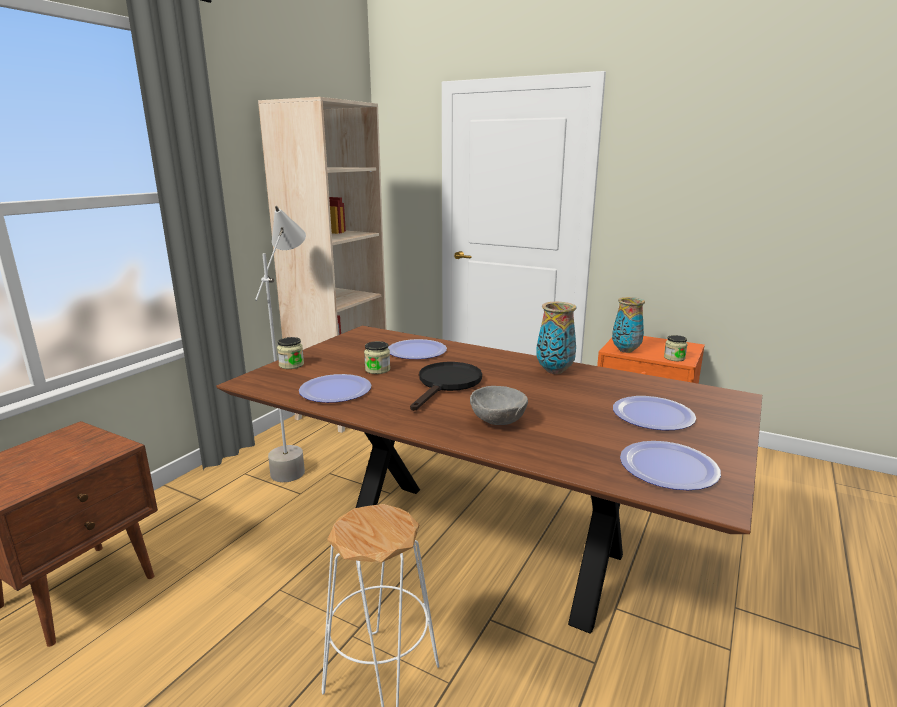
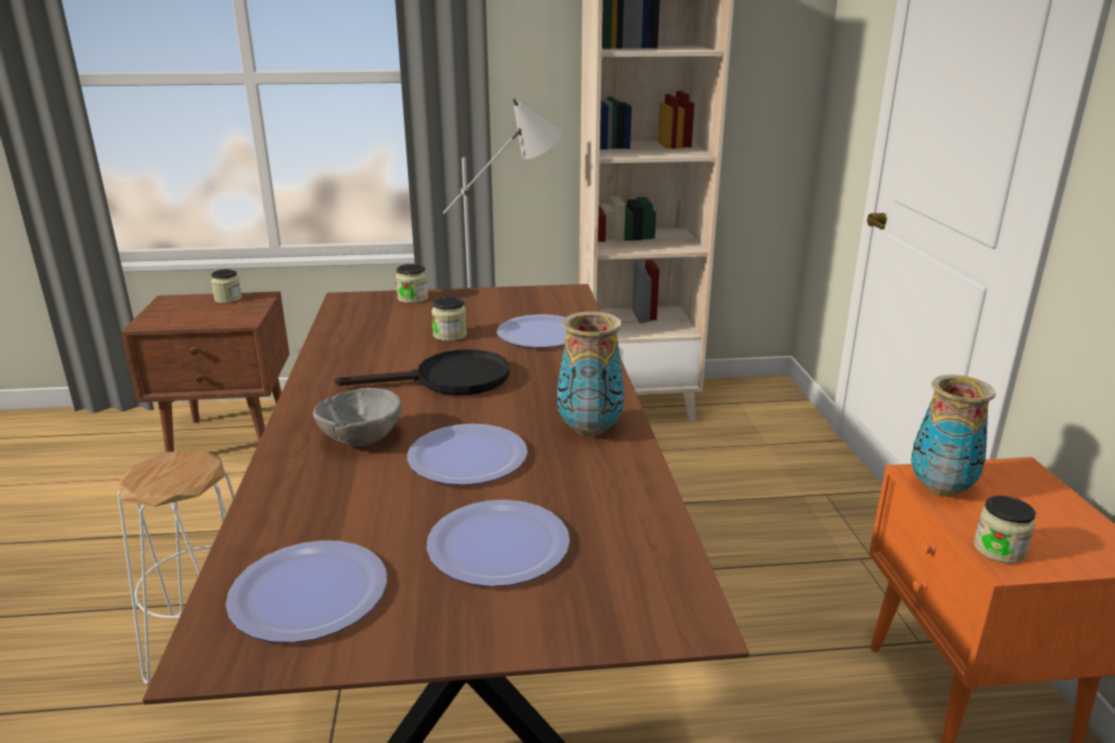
camera: 55 degrees right, 5 degrees up
(41, 445) = (228, 299): none -> jar
(335, 390) = (365, 337): plate -> plate (467, 457)

